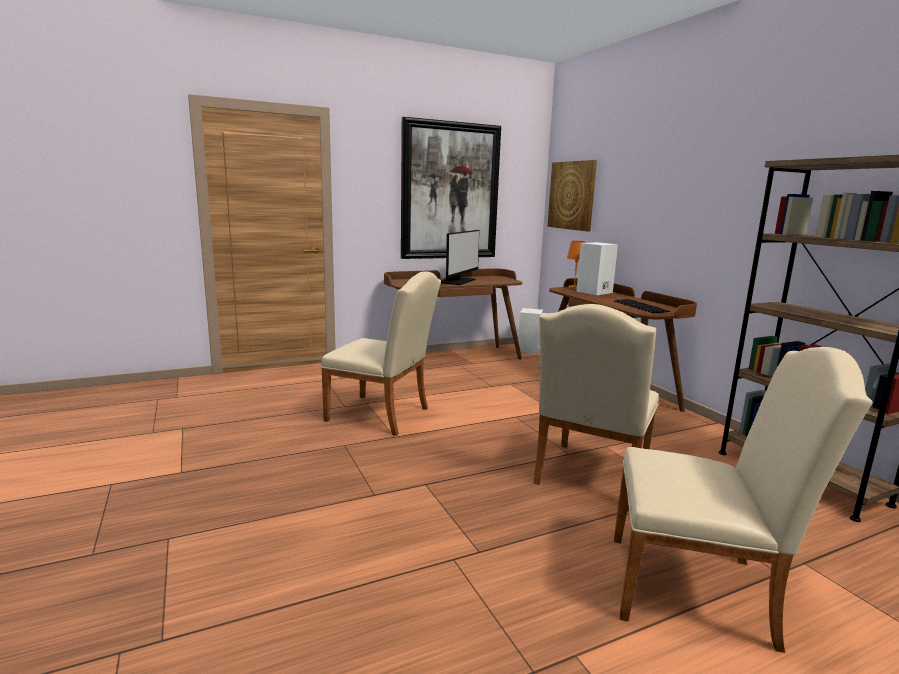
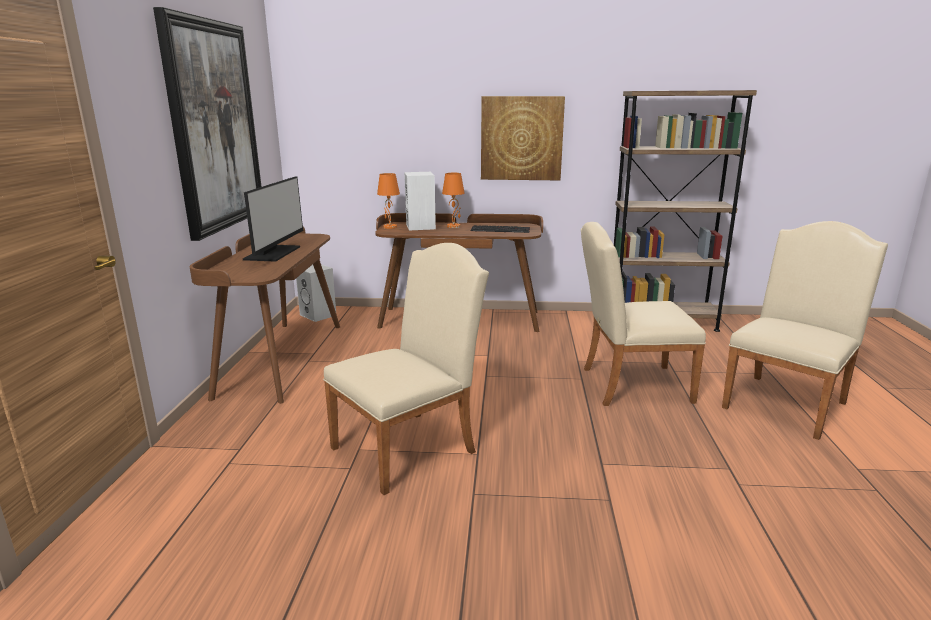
camera: 60 degrees left, 5 degrees up
(457, 281) = (273, 253): monitor -> monitor turned 45 degrees clockwise
(572, 195) = (333, 119): picture -> picture (521, 138)
(589, 477) = (628, 385): beige chair -> beige chair turned 120 degrees clockwise
(617, 297) = (453, 226): none -> orange table lamp

